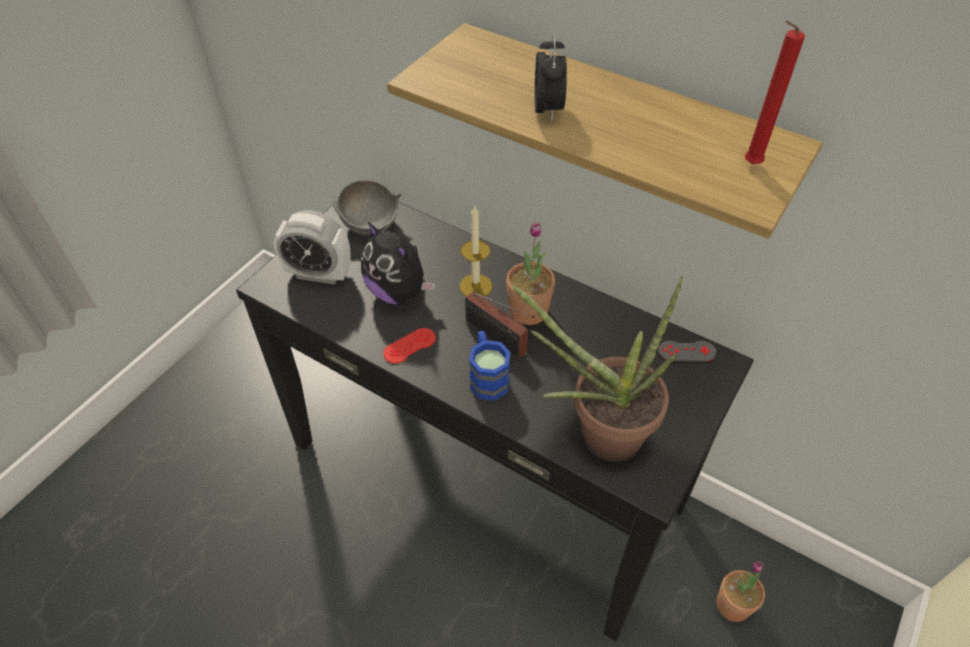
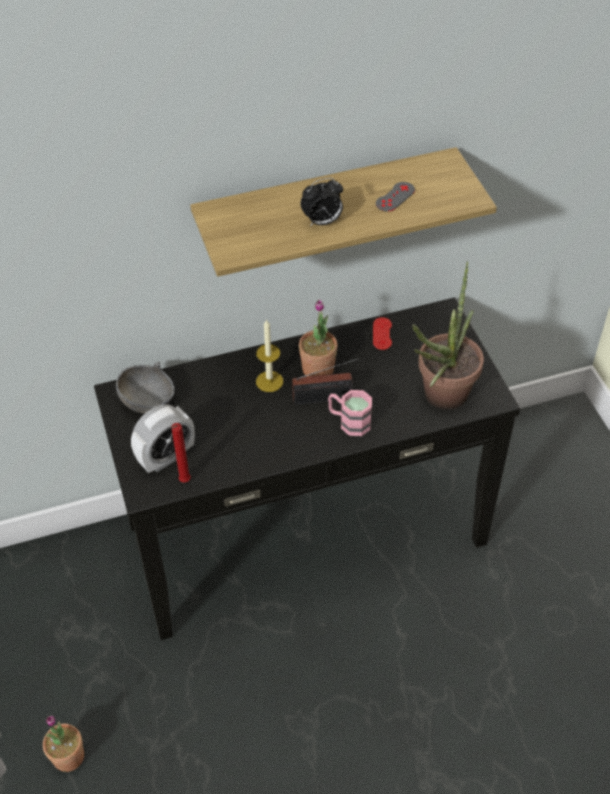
camera: 50 degrees left, 0 degrees up
(399, 292) = (232, 423): plush toy -> none
(409, 346) = (285, 445): red game controller -> red game controller (382, 333)
(487, 376) = (349, 421): blue mug -> pink mug
(548, 110) = (322, 222): alarm clock -> alarm clock turned 120 degrees clockwise
(687, 351) = (422, 320): grey game controller -> grey game controller (395, 197)
(733, 605) = (515, 468): potted plant -> potted plant (68, 756)
(749, 165) = (446, 182): red candle -> red candle (184, 482)

